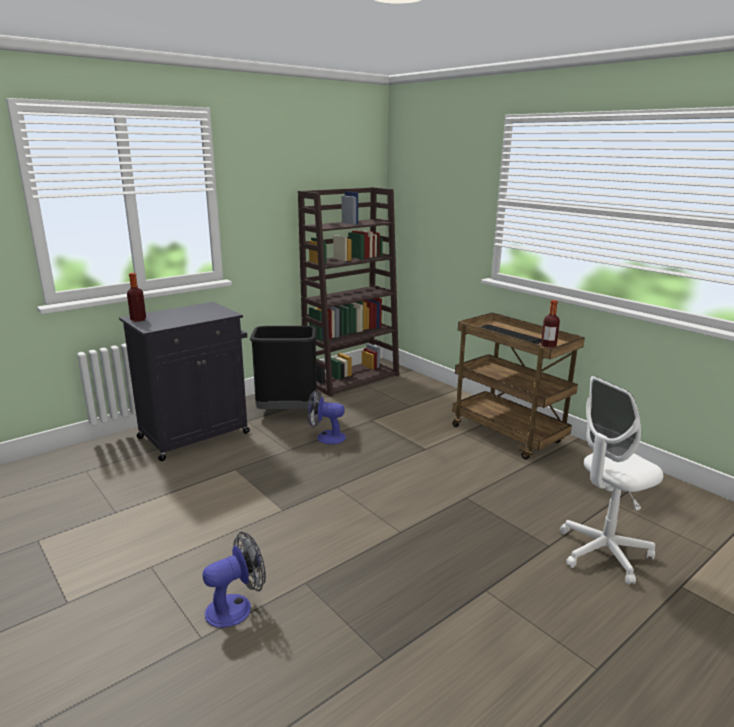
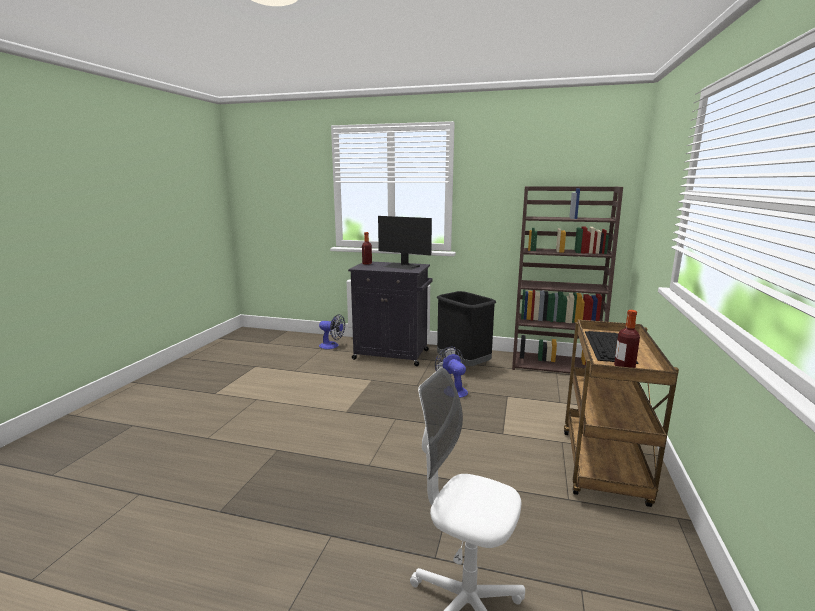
camera: 55 degrees right, 5 degrees down
(196, 312) = (402, 266): none -> monitor
(236, 607) = (239, 437): fan -> fan (332, 346)

